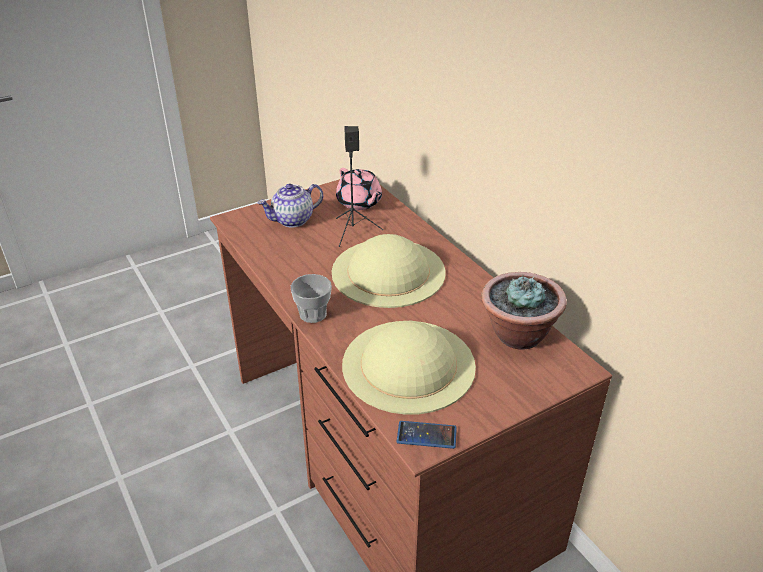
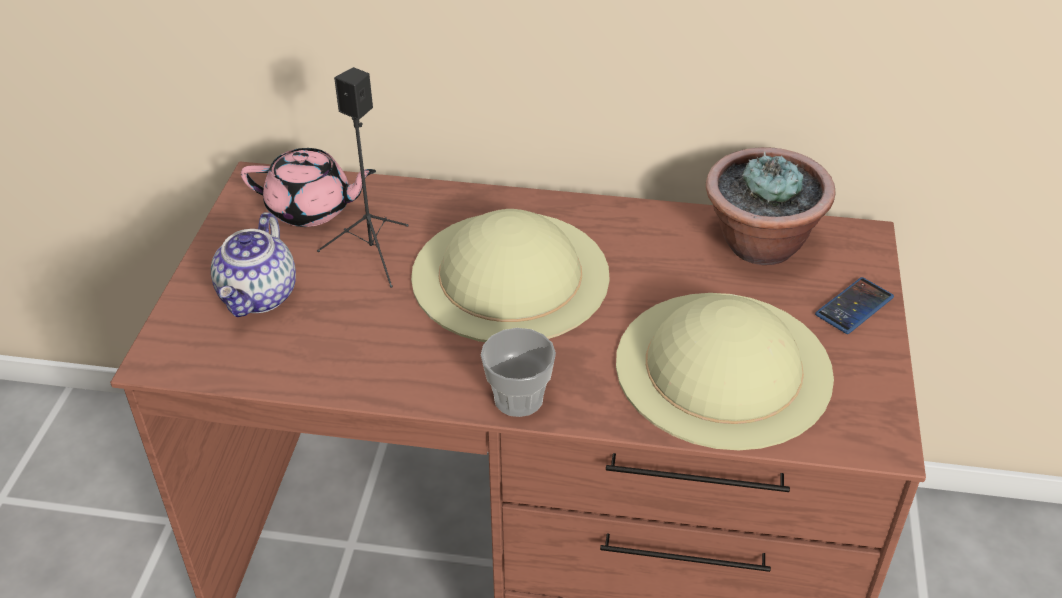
camera: 50 degrees left, 5 degrees up
(426, 435) = (868, 426): phone -> phone (854, 306)

